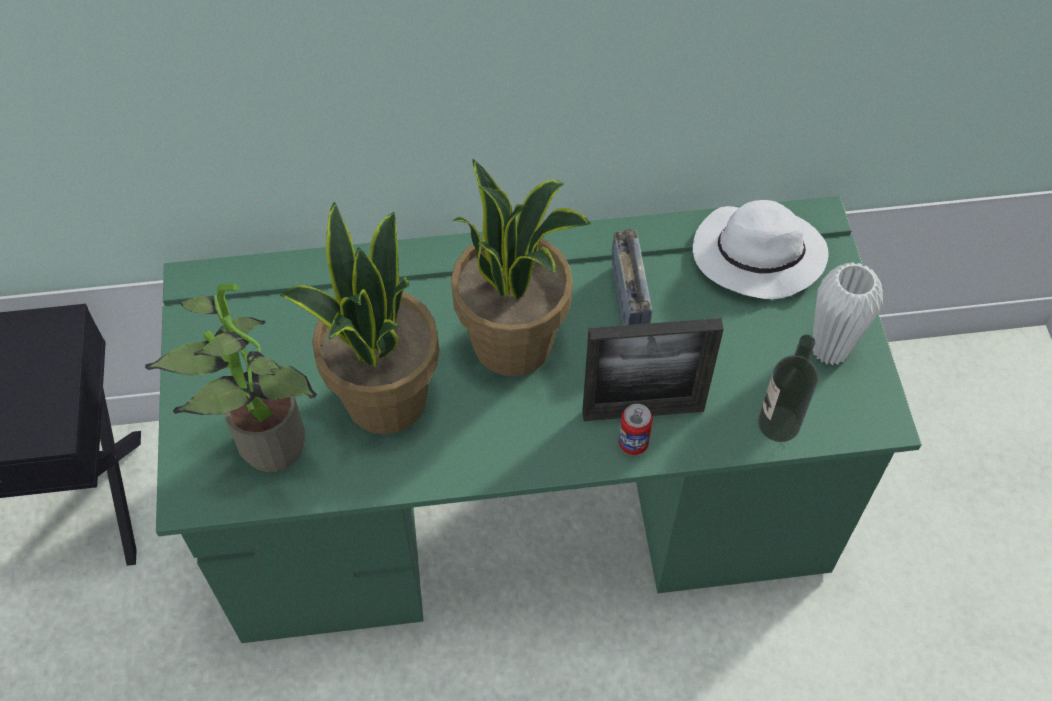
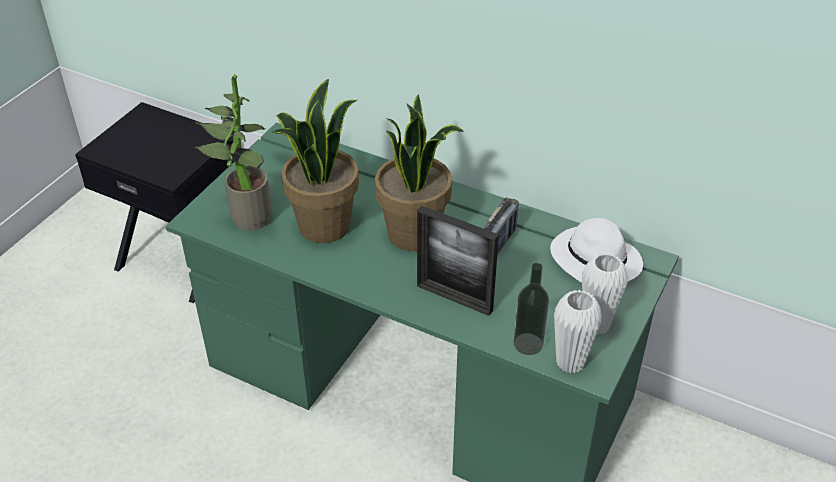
camera: 35 degrees right, 15 degrees down
(633, 443) = (434, 309): can -> none
(844, 421) = (570, 363): none -> white vase

